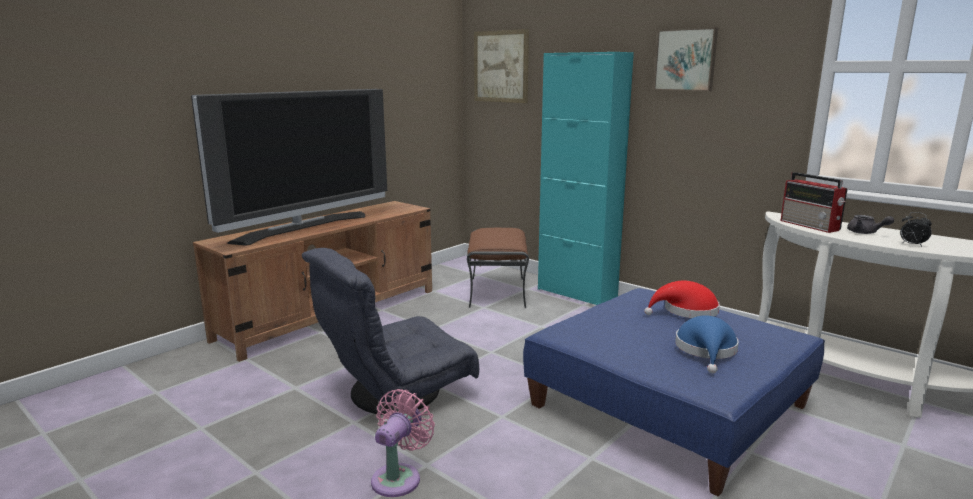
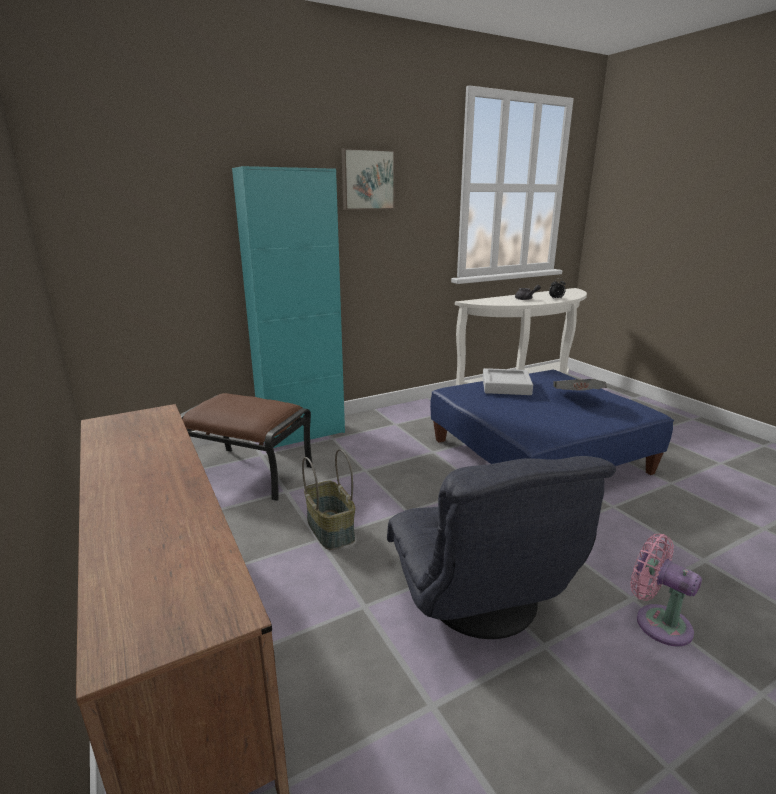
camera: 70 degrees left, 5 degrees up
(303, 227) = (155, 512): television -> none
(446, 330) = (331, 530): none -> basket
(501, 66) = (117, 183): picture -> none
(686, 311) = (506, 386): red hat -> grey tray
(706, 350) = (577, 398): blue hat -> newspaper
(810, 226) = (503, 302): radio -> none

